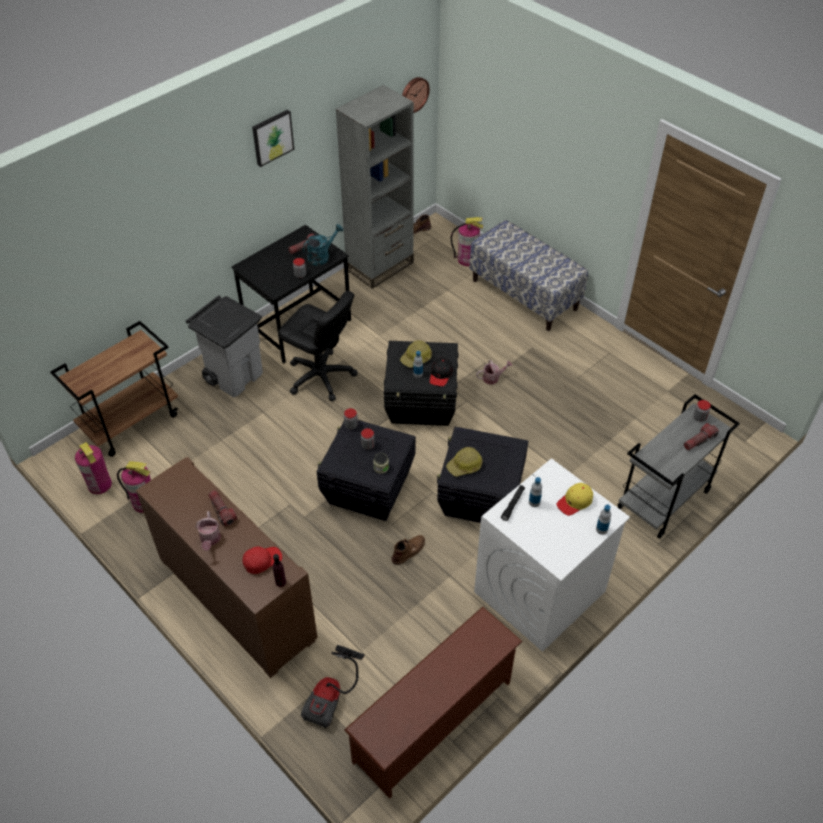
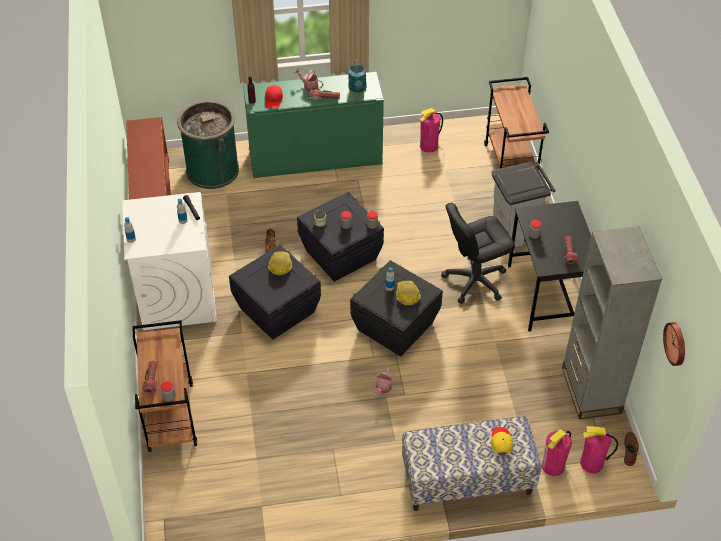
camera: 125 degrees right, 0 degrees up
(99, 484) = (463, 132): fire extinguisher -> fire extinguisher (591, 463)
(236, 598) = (315, 158): brown cabinet -> green cabinet
(272, 137) = (618, 167): picture -> none
(322, 256) = (549, 259): turquoise watering can -> turquoise watering can (357, 88)
(333, 696) = (212, 170): vacuum cleaner -> green trash can
(440, 375) = (376, 300): black cap -> none
(575, 502) = (162, 239): yellow cap -> yellow cap (501, 442)
(663, 501) = (170, 416): grey cart -> brown cart

